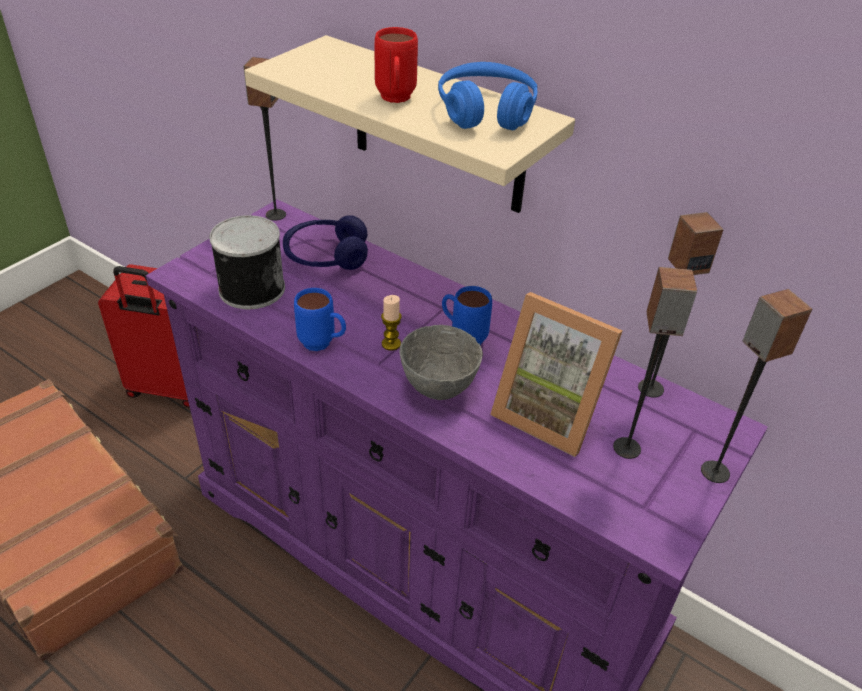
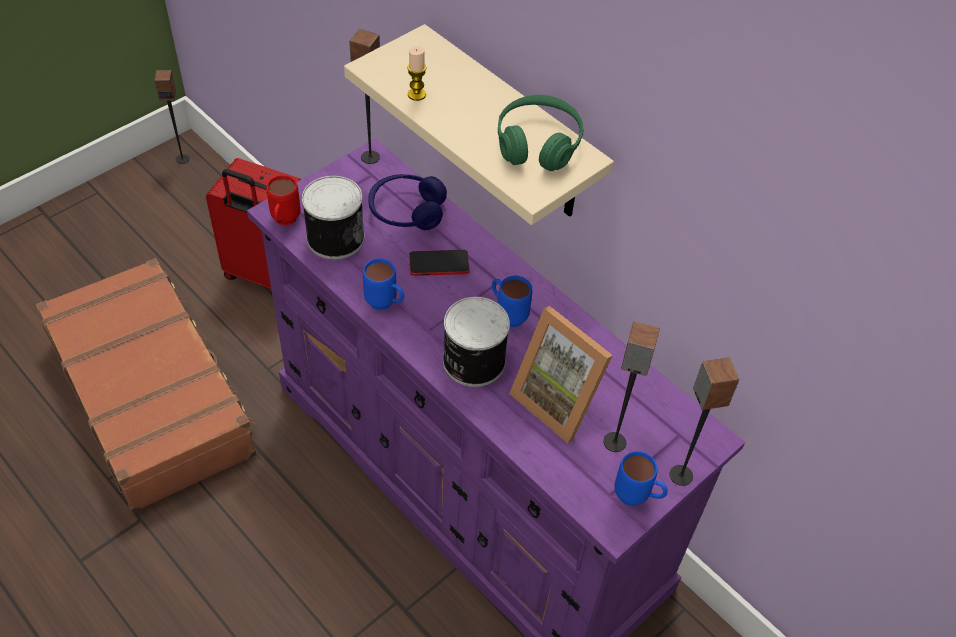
camera: 10 degrees right, 10 degrees up
(373, 299) = (439, 263): none -> phone
(391, 344) = (443, 312): candle -> candle (416, 94)
(395, 101) = (464, 121): red mug -> red mug (284, 222)
(437, 388) = (472, 361): grey bowl -> can
(486, 111) = (538, 144): blue headphones -> green headphones
(650, 388) = (656, 390): speaker -> speaker (182, 159)
(676, 505) = (637, 498): none -> blue mug

